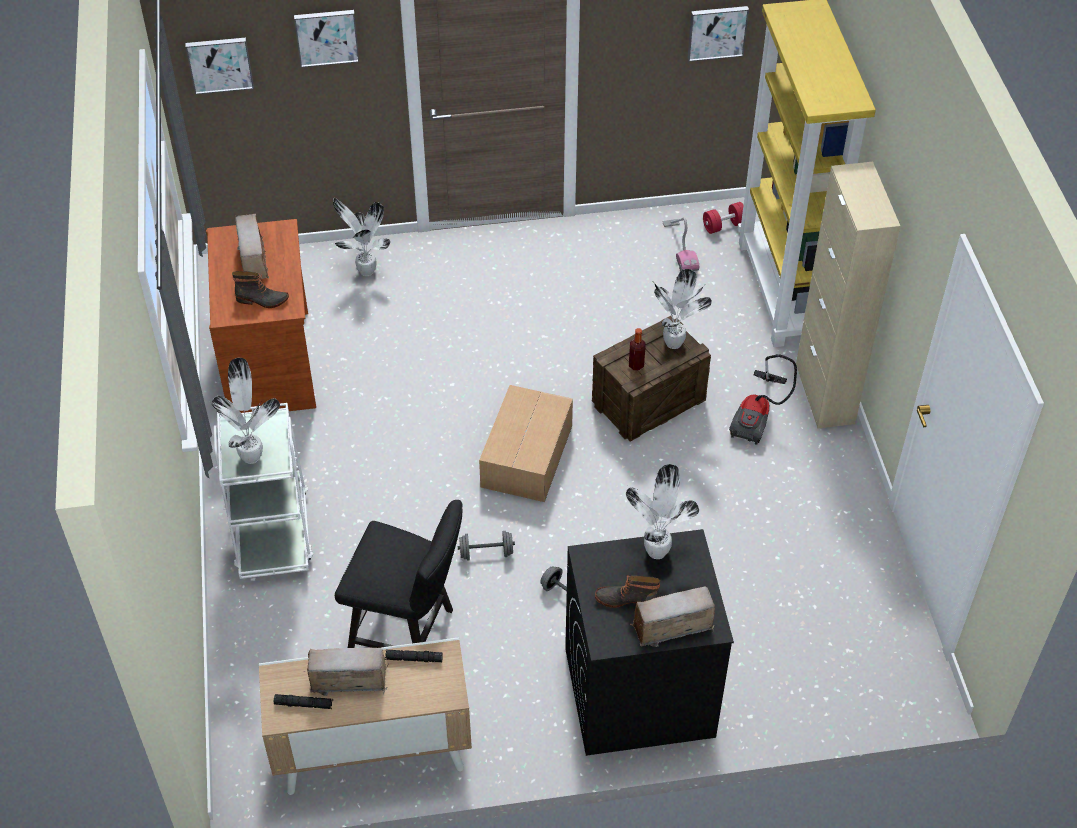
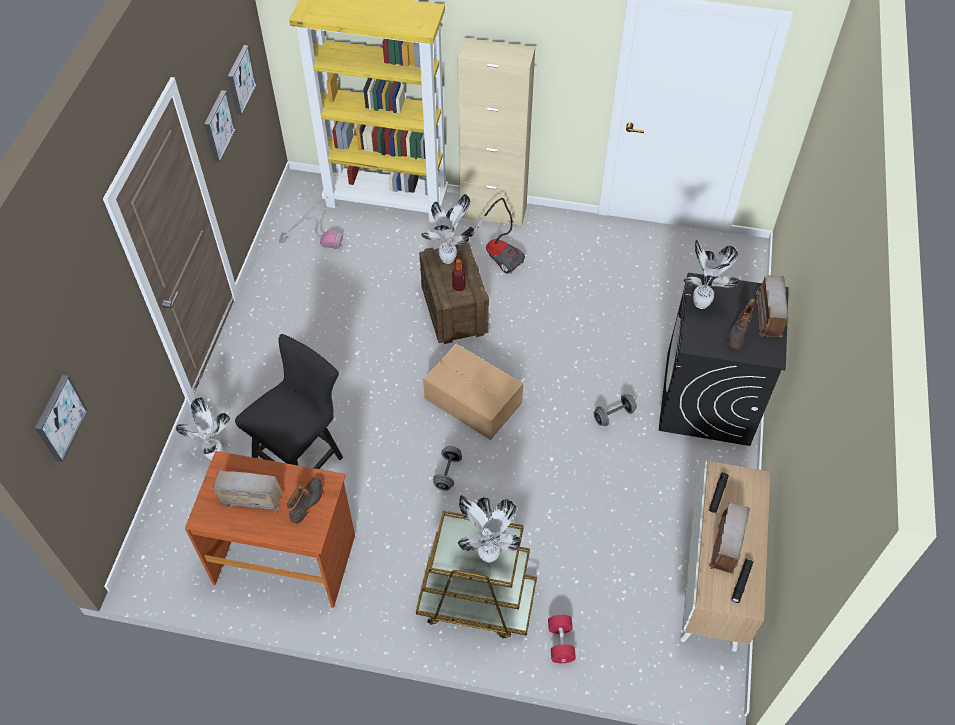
camera: 70 degrees left, 5 degrees up
(273, 531) = (476, 601): white cart -> brown cart
(326, 37) = (99, 314): picture -> picture (217, 126)
(409, 633) = (613, 527): black chair -> black chair (303, 457)
(486, 553) = (555, 454): grey dumbbell -> grey dumbbell (447, 473)
(724, 226) = (304, 209): red dumbbell -> red dumbbell (560, 643)

